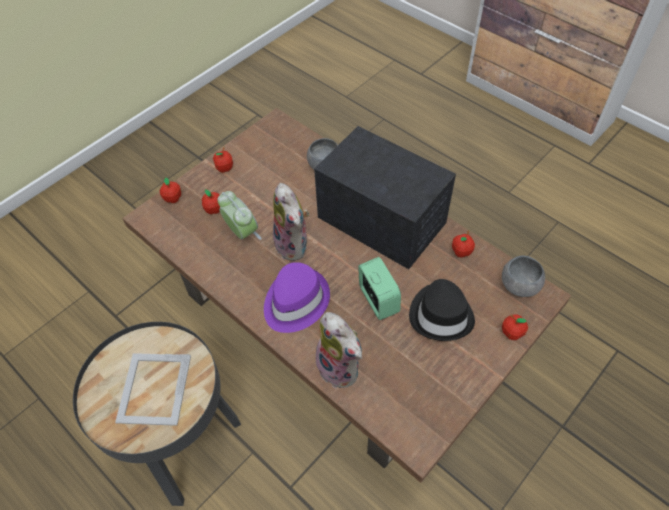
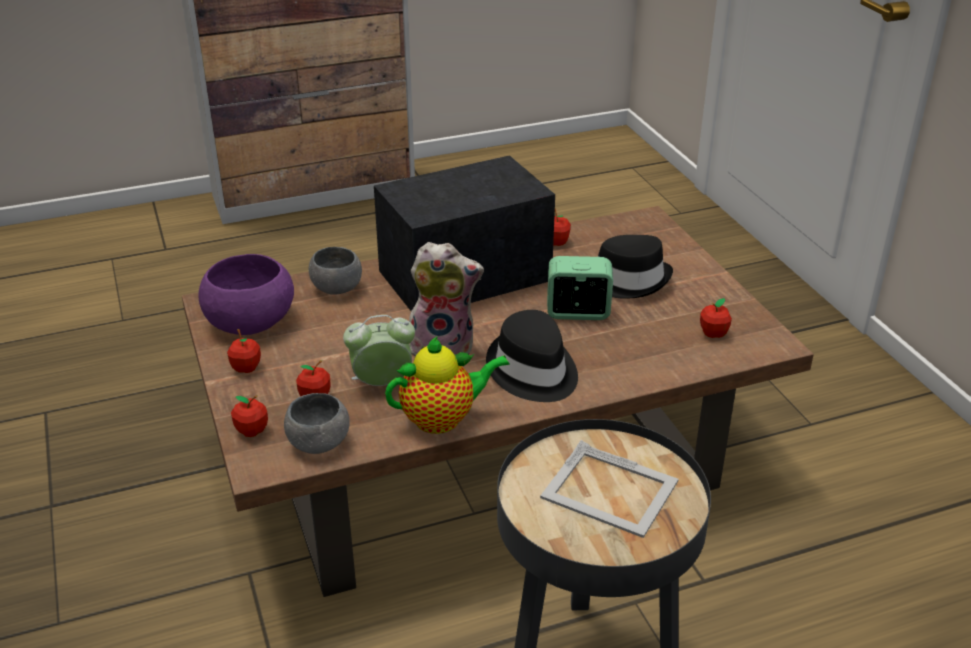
camera: 65 degrees left, 20 degrees down
(223, 276) = (443, 419): none -> teapot
(269, 147) = (251, 320): none -> purple bowl
(295, 301) = (532, 371): purple hat -> black hat
(341, 367) = (650, 364): plush toy -> none
(511, 333) = (679, 249): apple -> apple (713, 334)
(519, 285) = (626, 226): grey bowl -> grey bowl (318, 443)

